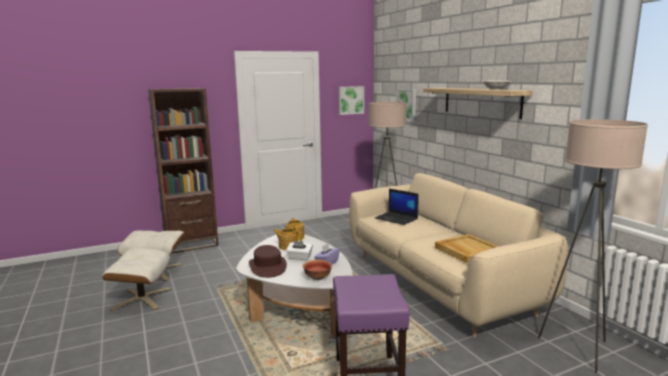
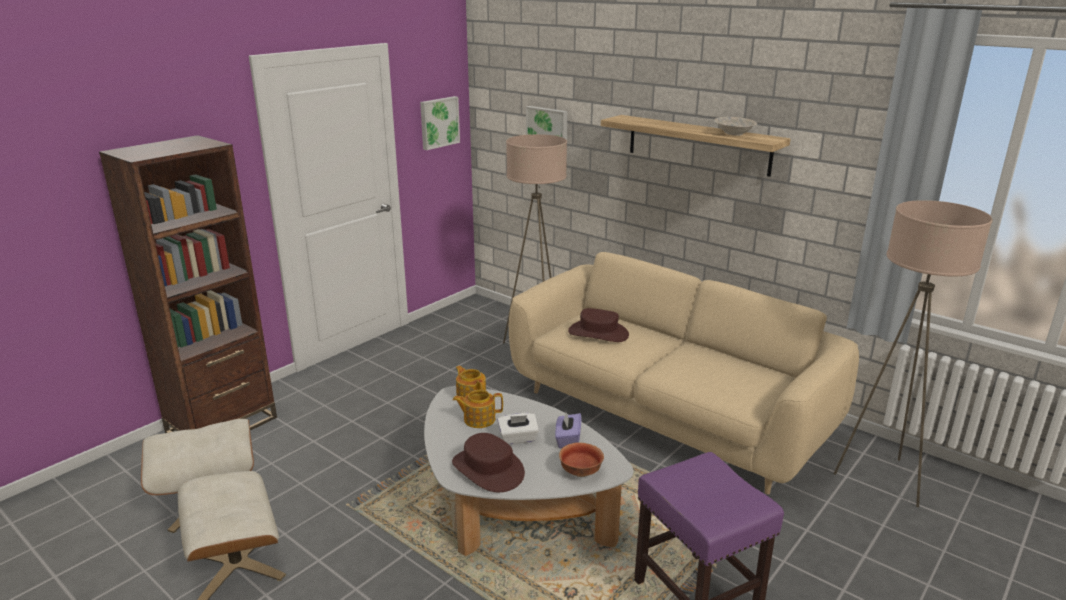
camera: 25 degrees left, 10 degrees up
(397, 218) = (598, 333): laptop -> brown hat
(467, 250) = (738, 378): beige tray -> none

